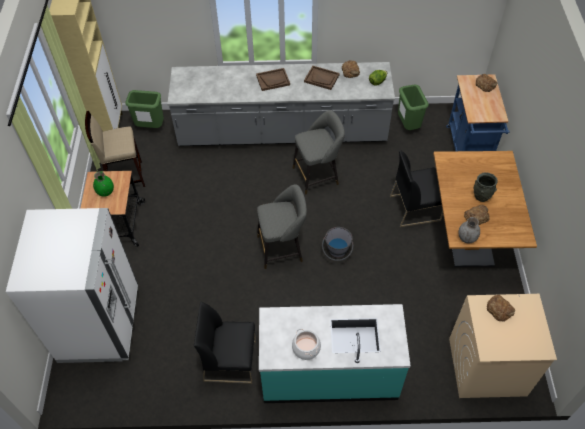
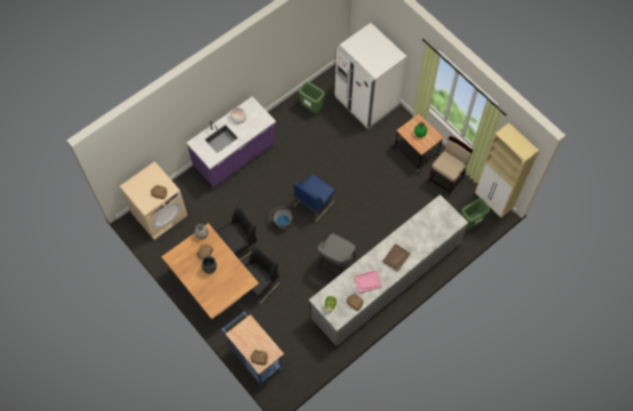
camera: 140 degrees right, 10 degrees up
(230, 360) = (287, 130): black chair -> black chair (238, 245)
(282, 248) = (314, 203): grey stool -> blue chair
(321, 78) = (367, 282): brown tray -> pink tray
(329, 373) = (235, 157): turquoise counter -> purple counter
(407, 125) = (310, 349): green trash can -> green trash can (312, 108)

